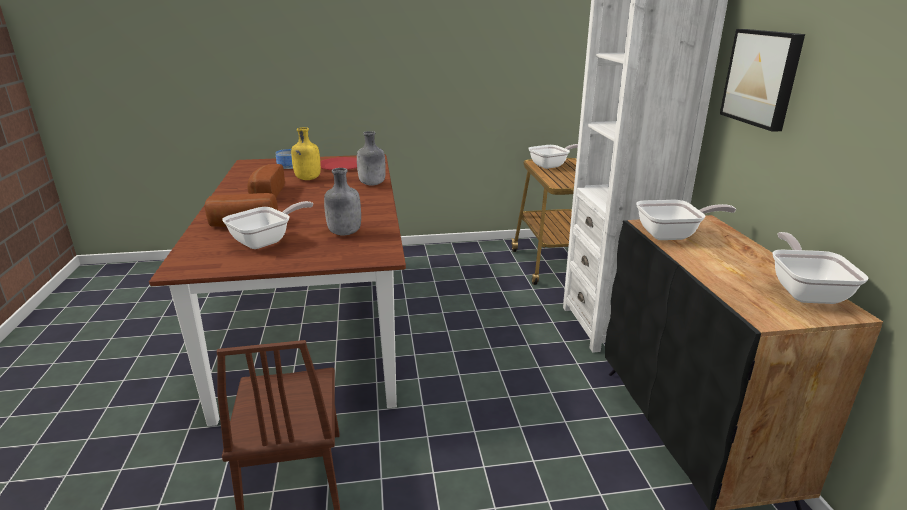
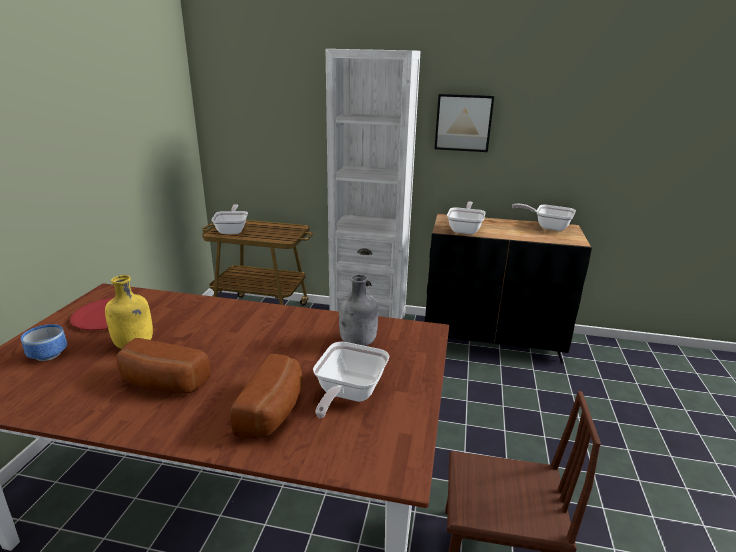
camera: 70 degrees left, 0 degrees up
(266, 241) = (347, 394): frying pan -> frying pan turned 135 degrees counterclockwise
(372, 184) = (215, 307): grey bottle -> none

